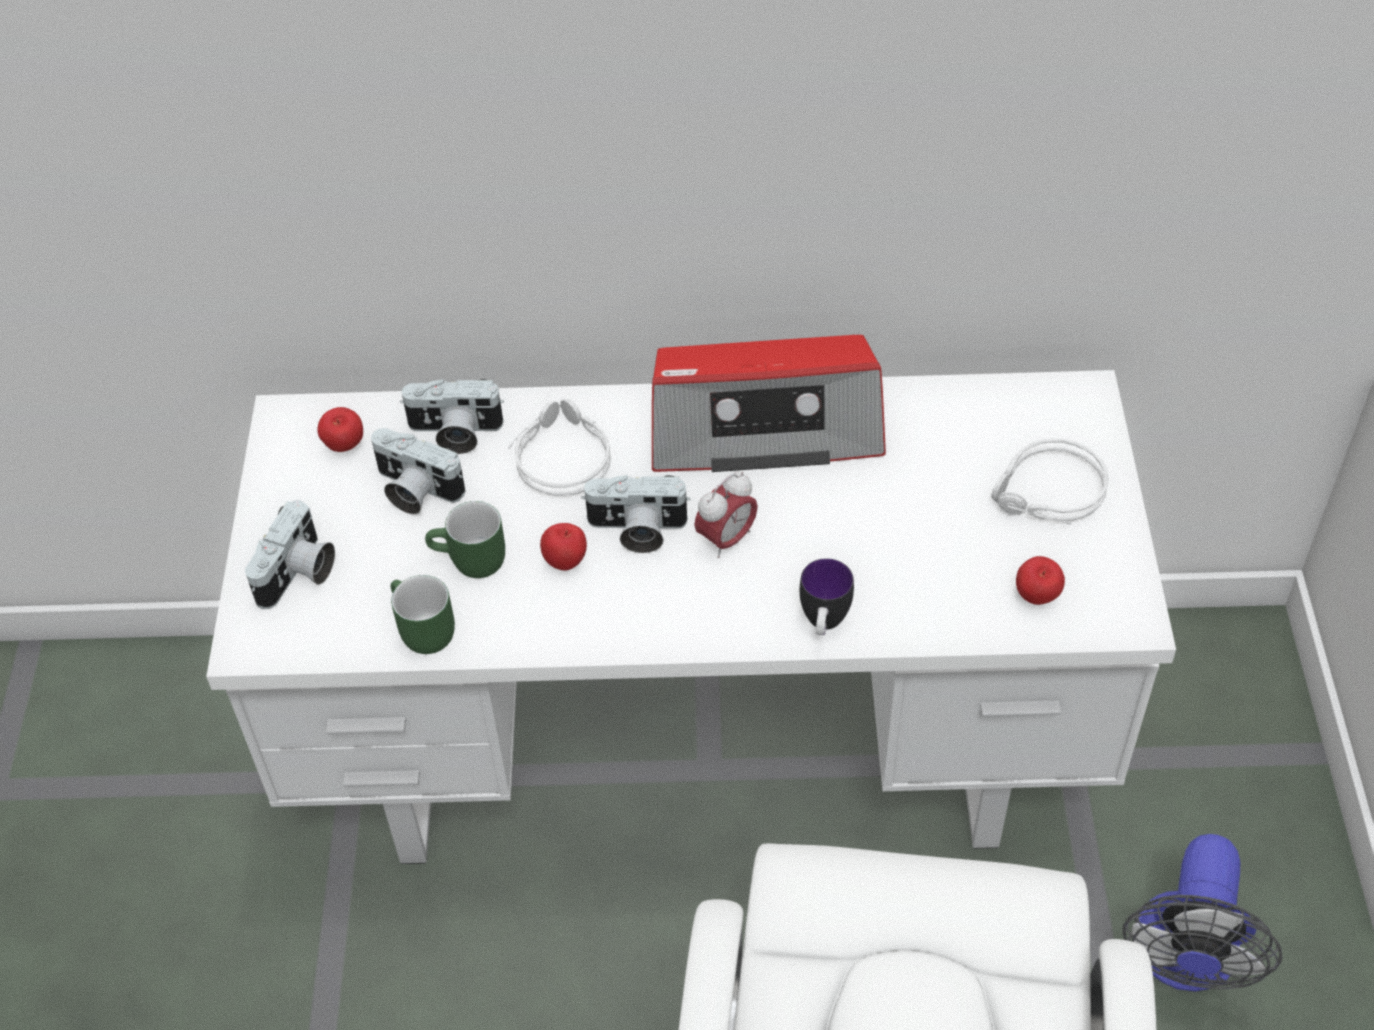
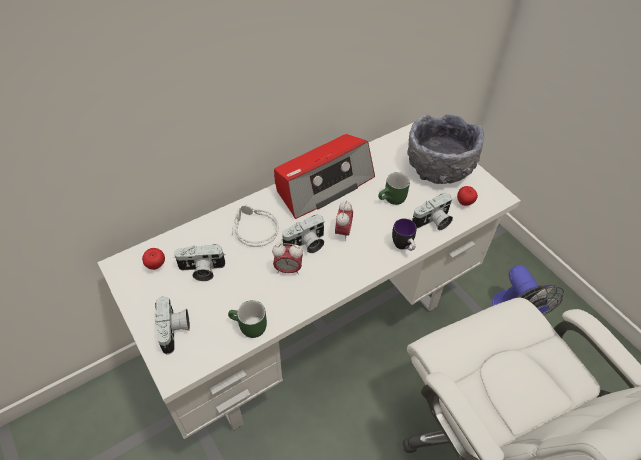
camera: 35 degrees left, 0 degrees up
(454, 433) = (201, 239): camera -> camera (433, 222)
(470, 563) = (248, 289): green mug -> green mug (392, 200)
(566, 562) = (288, 269): apple -> alarm clock
(1048, 494) = (438, 166): grey headphones -> grey bowl

